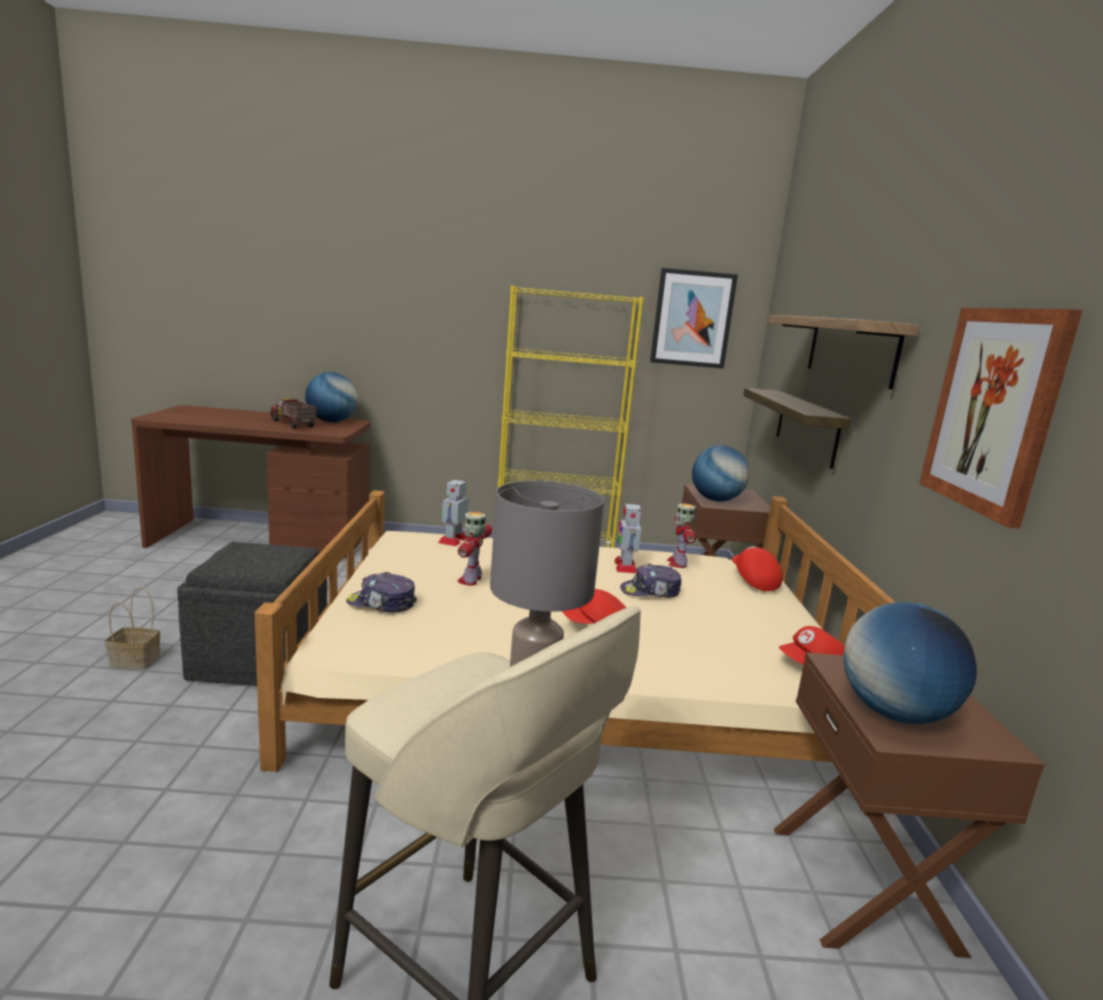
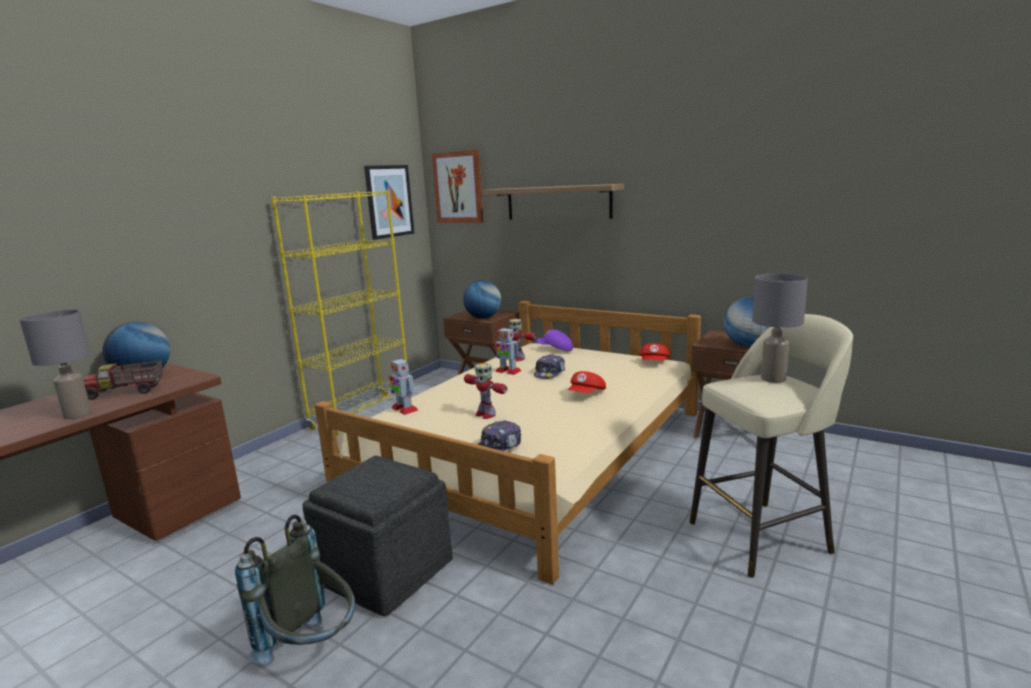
camera: 55 degrees left, 0 degrees up
(137, 660) = (312, 649): basket -> grey backpack
(240, 424) = (78, 415): none -> grey table lamp
(753, 580) = (555, 349): red cap -> purple cap
(806, 427) = (523, 254): shelf -> none
(994, 410) = (698, 216): picture -> picture (458, 187)

